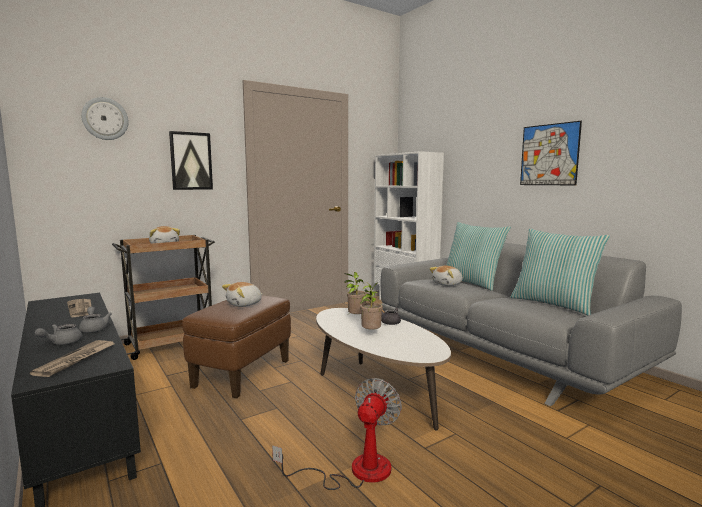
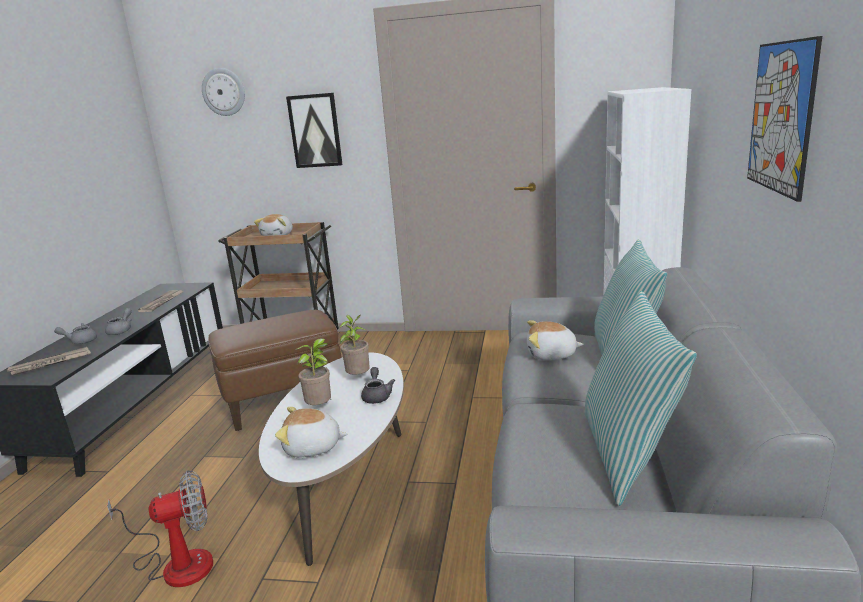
camera: 45 degrees right, 10 degrees up
(244, 304) = (273, 327): plush toy -> plush toy (312, 448)

